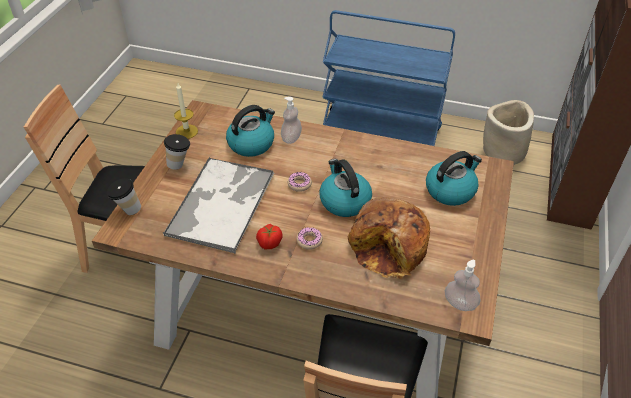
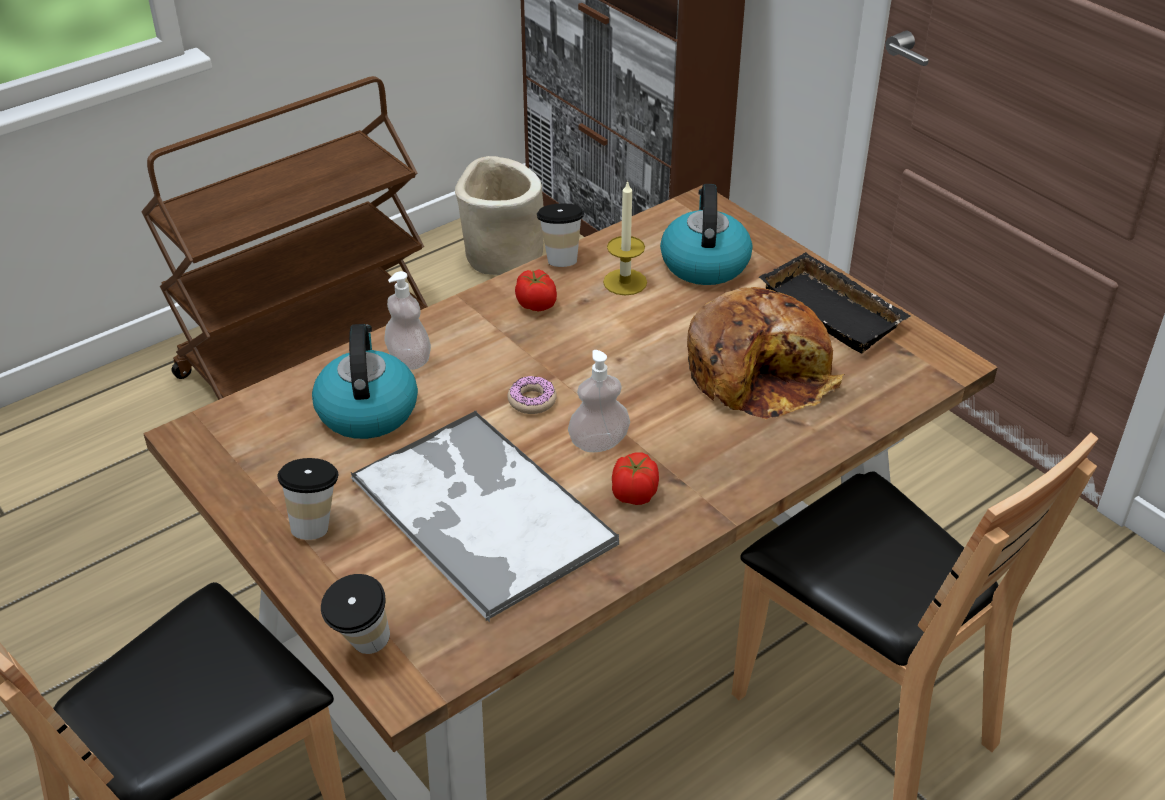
camera: 55 degrees left, 5 degrees down
(186, 131) = (231, 477): candle -> candle (625, 282)
(309, 240) = (670, 447): donut -> none
(344, 201) = (621, 371): kettle -> none
(362, 154) = (536, 305): none -> tomato
(381, 134) = (307, 352): blue cart -> brown cart
(401, 145) = (561, 258): none -> cup
(460, 303) = (918, 361): soap dispenser -> soap dispenser (598, 443)
(466, 253) = (835, 310): none -> black tray

